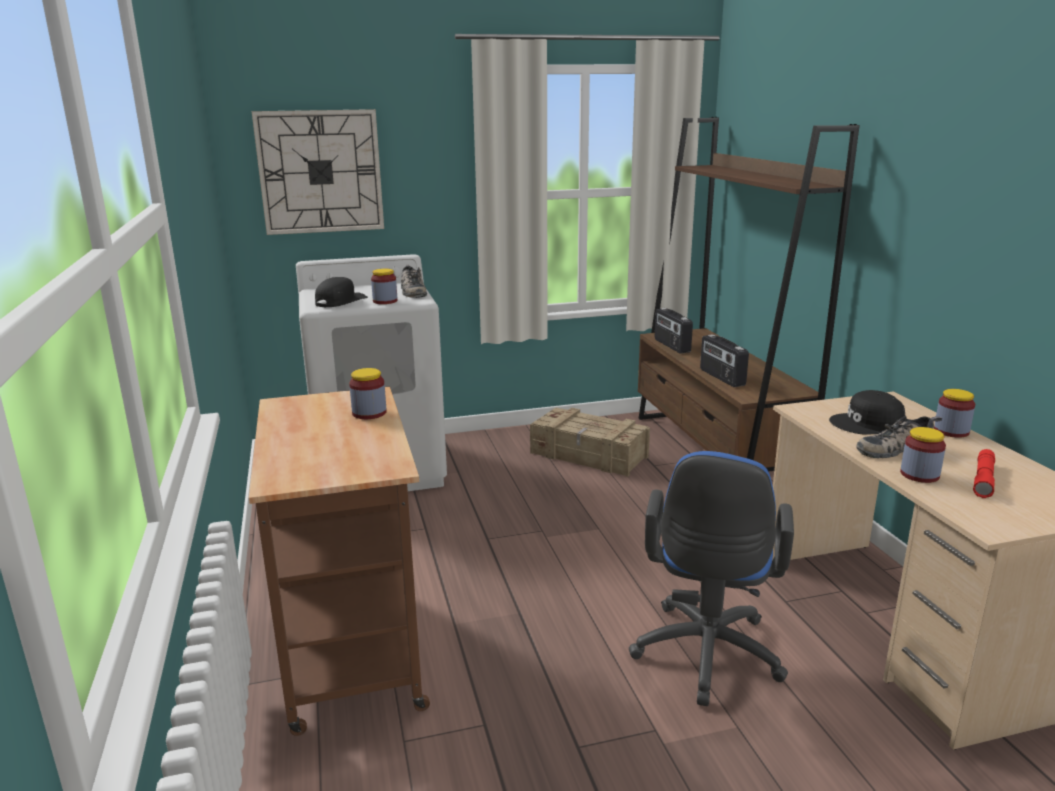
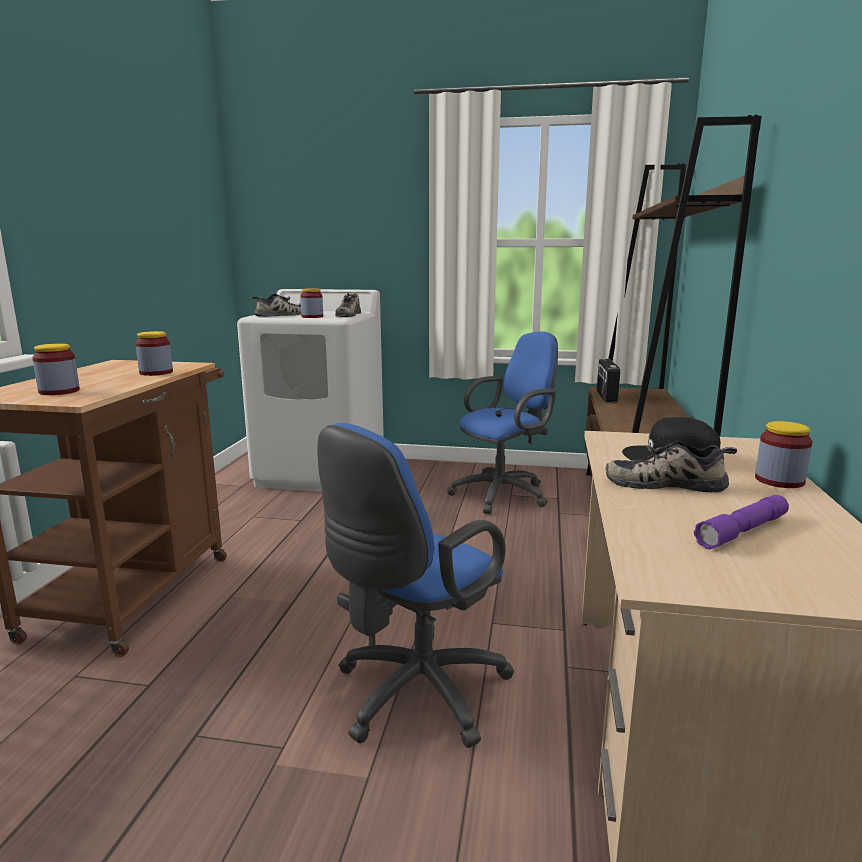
camera: 25 degrees right, 5 degrees down
(320, 172) = (305, 215): wall clock -> none
(340, 301) = (281, 315): black cap -> shoe
(589, 455) = (505, 494): crate -> blue office chair
(721, 377) = (619, 423): radio -> none
(919, 475) = (653, 510): jar -> jar (59, 391)
(983, 479) = (742, 531): red flashlight -> purple flashlight

